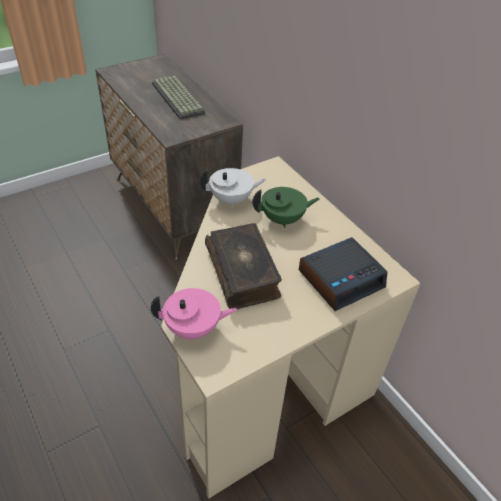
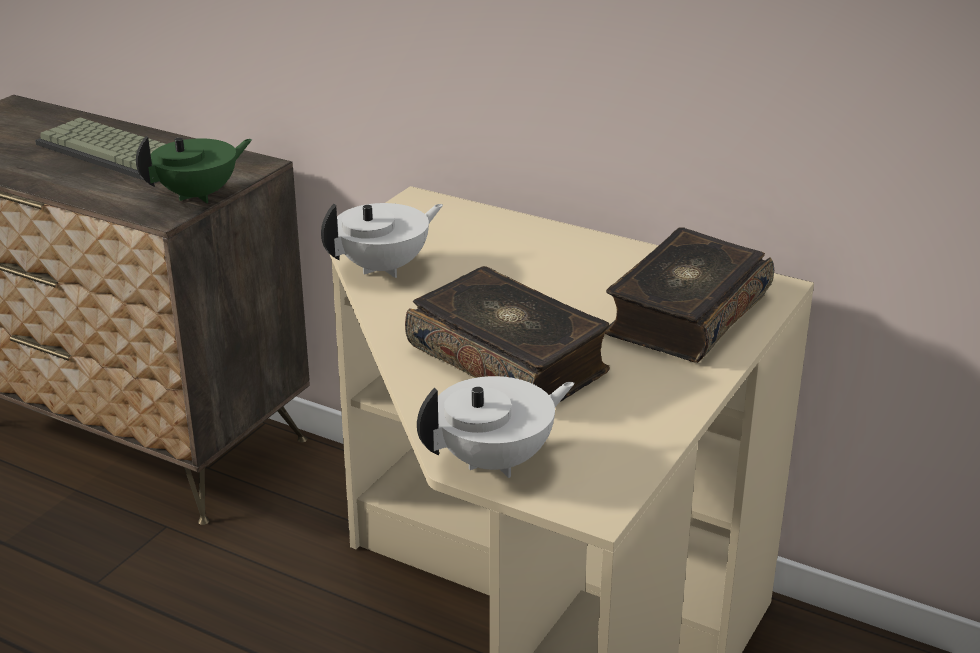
camera: 25 degrees left, 15 degrees down
(193, 328) = (496, 461): pink teapot -> white teapot
(283, 219) = (508, 268): green teapot -> green teapot (199, 195)
(341, 278) = (685, 315): alarm clock -> book

